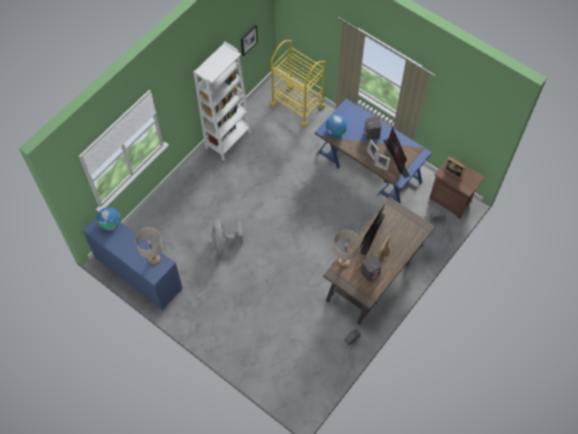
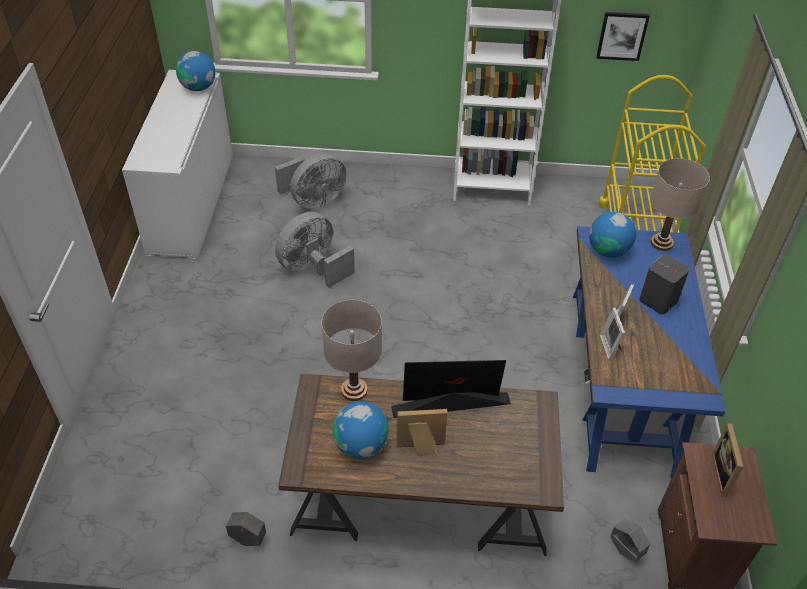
camera: 55 degrees right, 15 degrees down
(138, 273) = (192, 204): blue cabinet -> white cabinet
(154, 259) = (169, 150): beige table lamp -> beige table lamp (662, 243)
(178, 218) = (314, 200): none -> grey fan
(370, 273) = (361, 445): grey speaker -> globe
(396, 158) = (649, 361): monitor -> none

